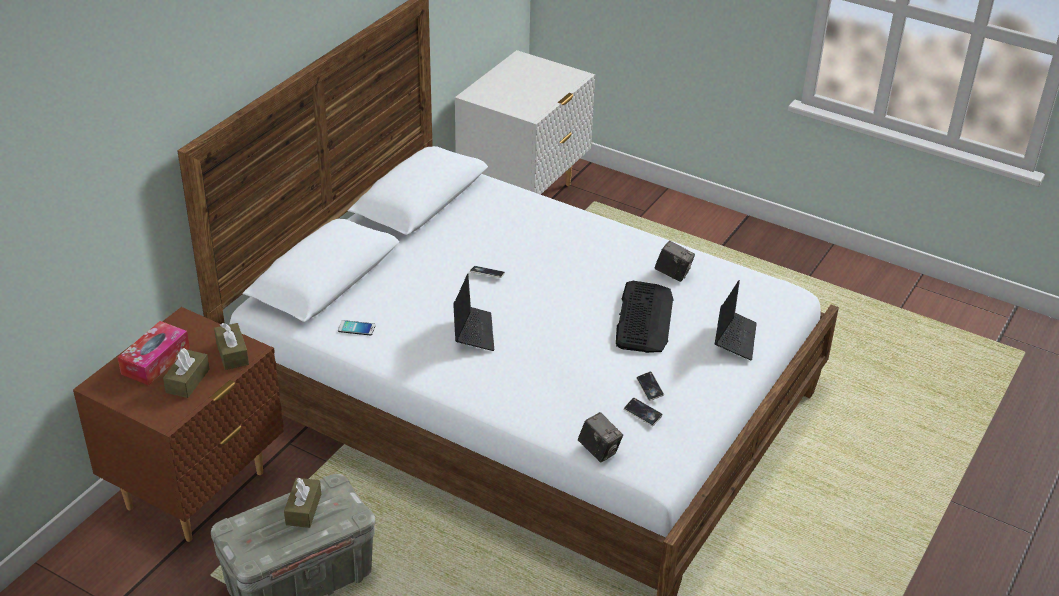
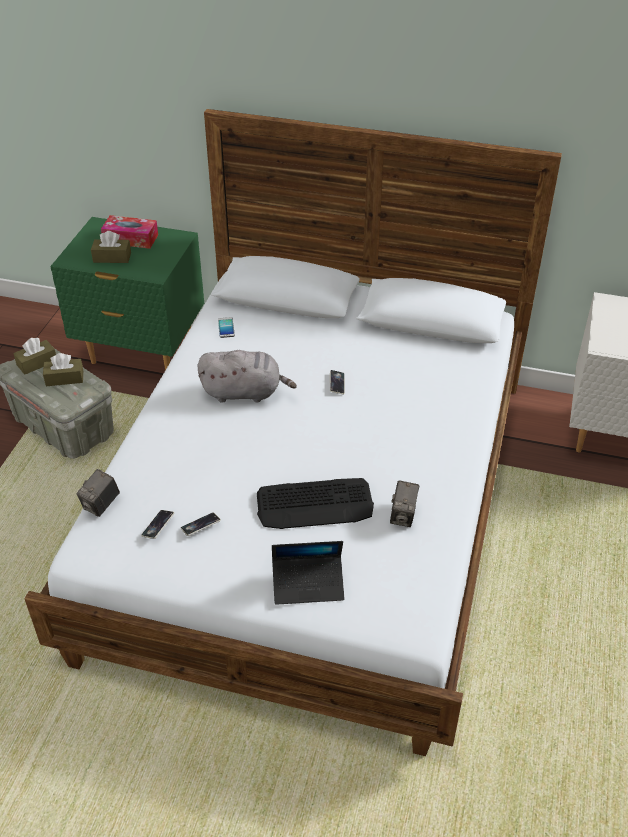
camera: 75 degrees right, 5 degrees up
(197, 491) = (142, 352): brown nightstand -> green nightstand
(232, 353) = (149, 268): brown tissue box -> brown tissue box (37, 363)
(473, 332) = (245, 392): laptop -> grey plush toy

